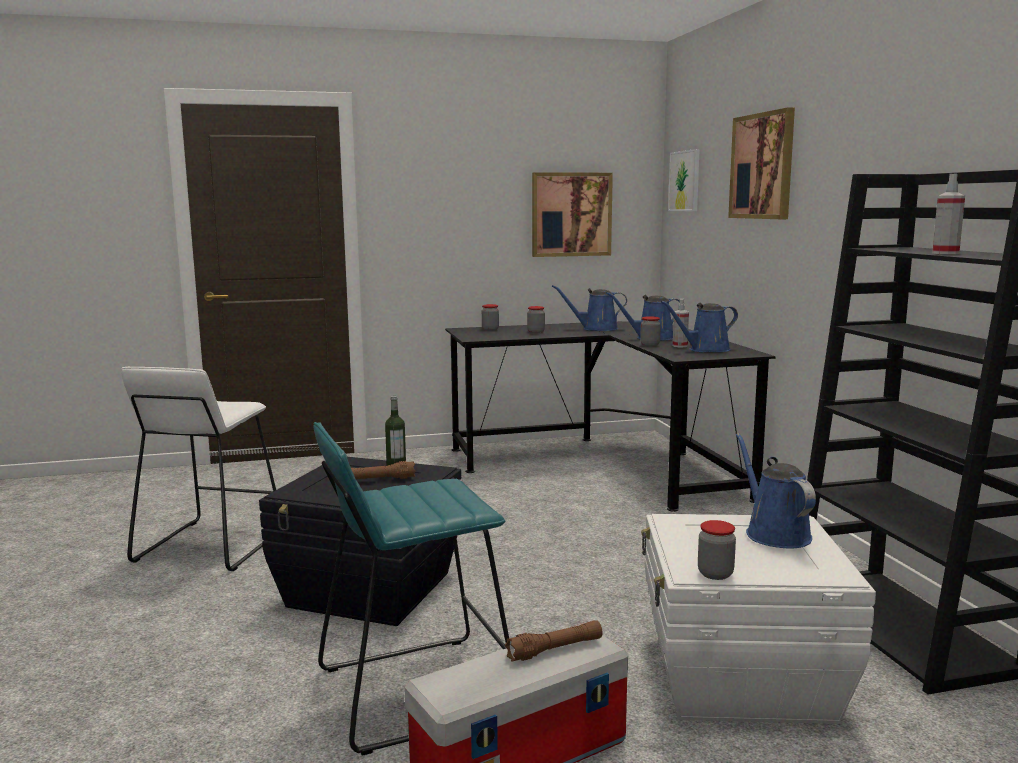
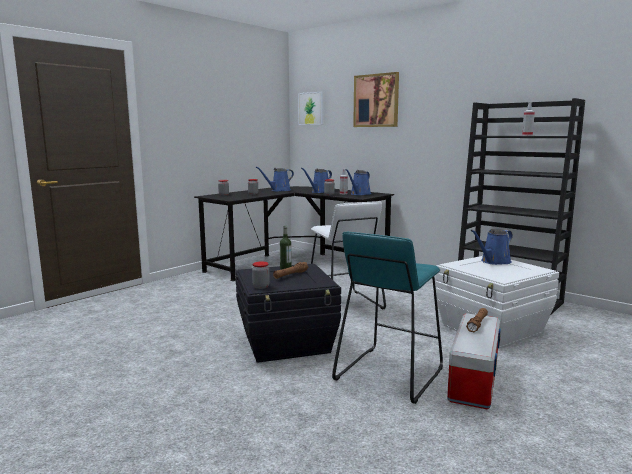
camera: 35 degrees left, 0 degrees up
(210, 545) = (145, 348): white stool -> white stool (343, 304)
(571, 214) = (251, 126): picture -> none
(715, 574) = (509, 277): jar -> jar (261, 287)
(774, 533) = (493, 261): blue watering can -> blue watering can turned 75 degrees counterclockwise

